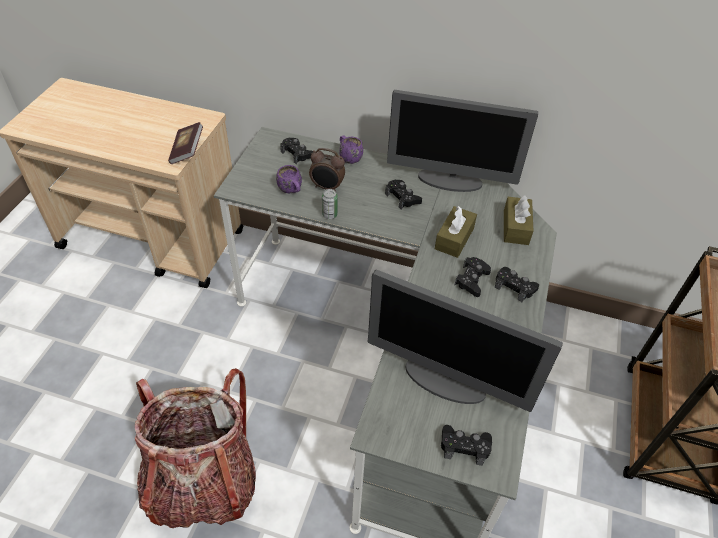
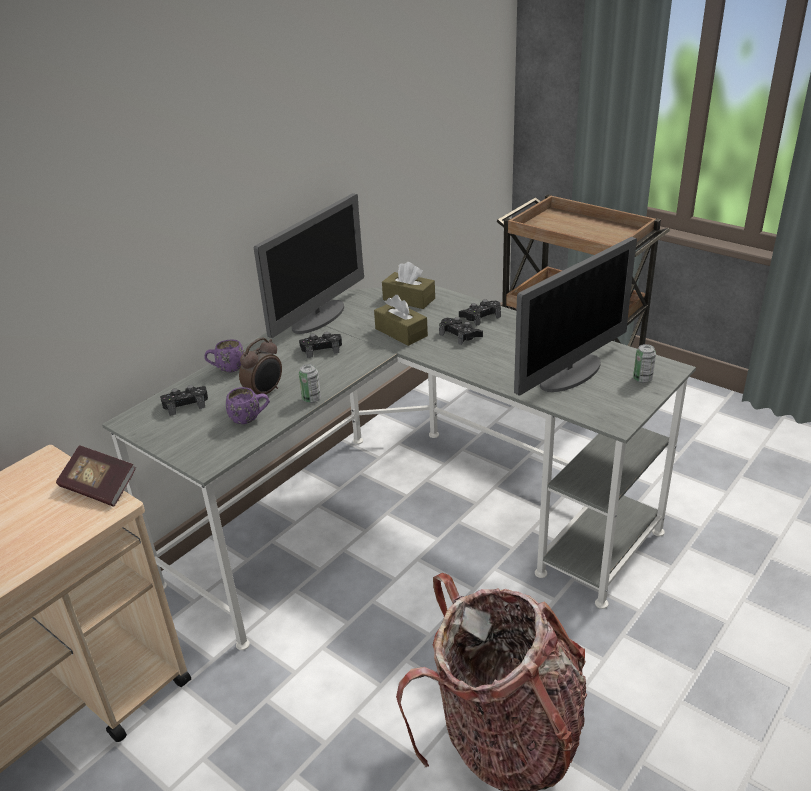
camera: 65 degrees left, 15 degrees down
(464, 447) = (642, 379): black game controller -> can

